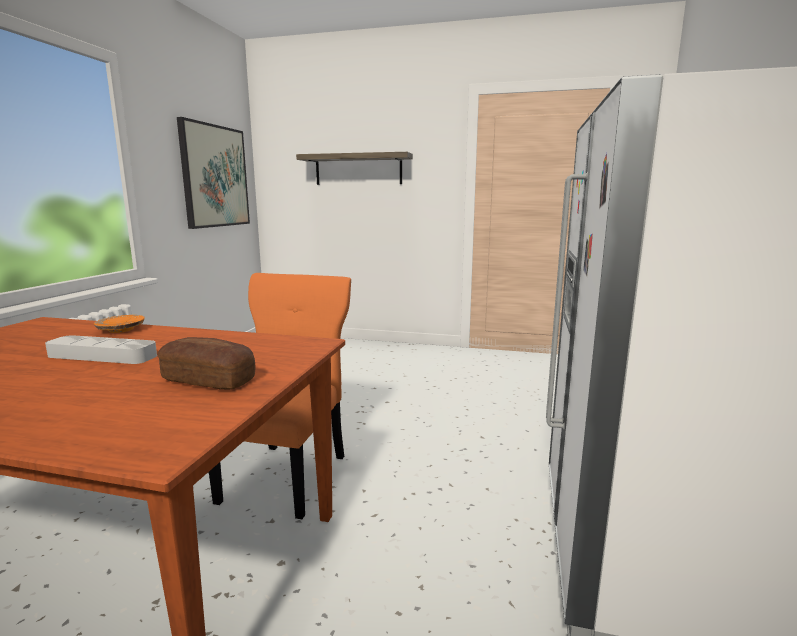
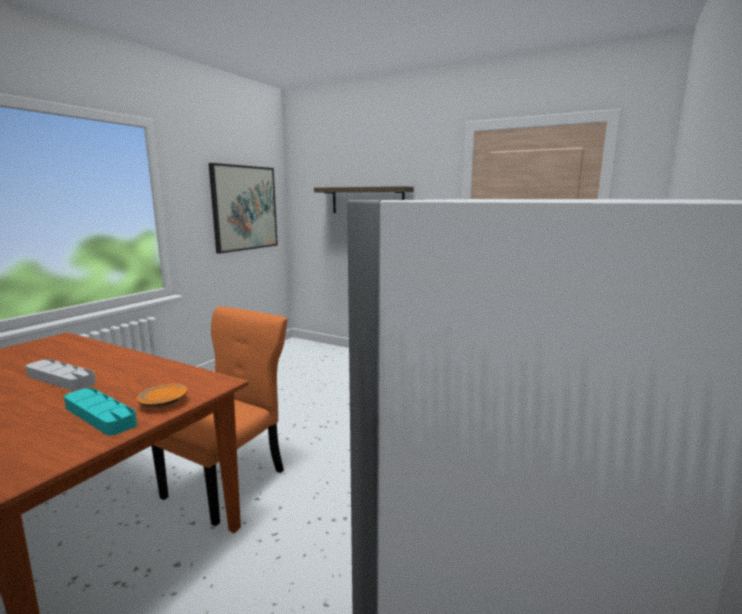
camera: 15 degrees right, 0 degrees up
(121, 330) = (100, 352): orange plate -> orange plate (163, 403)
(208, 380) = (100, 415): bread -> turquoise tray

